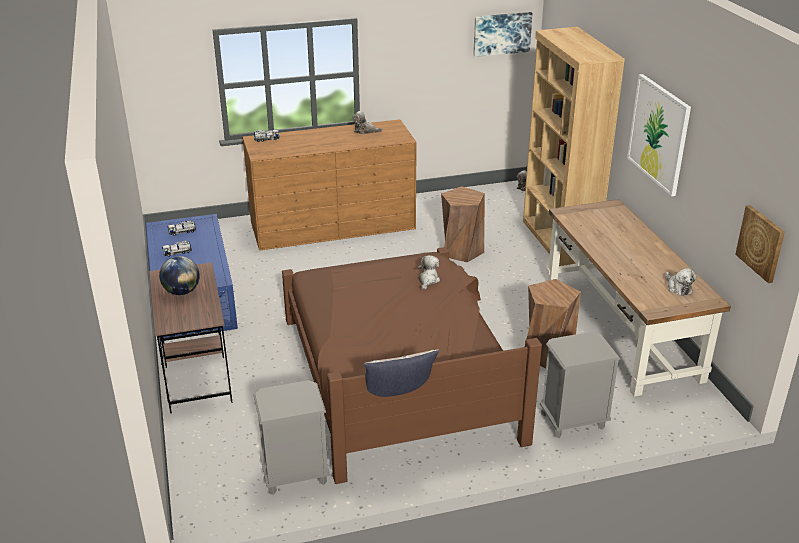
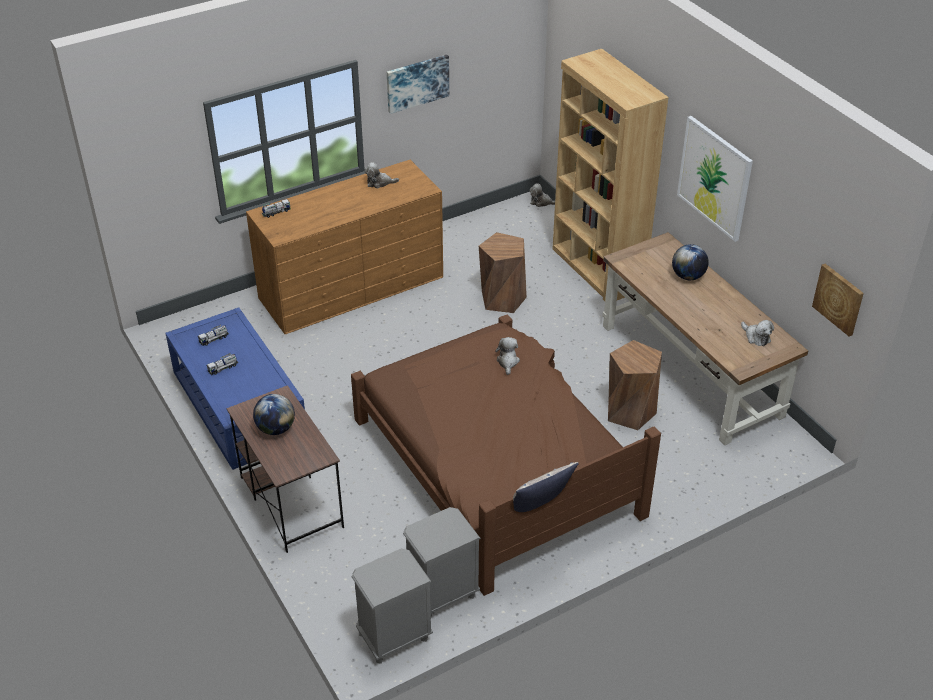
camera: 15 degrees left, 10 degrees up
(502, 33) = (507, 47): picture -> picture (417, 83)
(572, 421) = (677, 483): grey nightstand -> grey nightstand (394, 637)
(625, 233) = (688, 276): none -> globe

